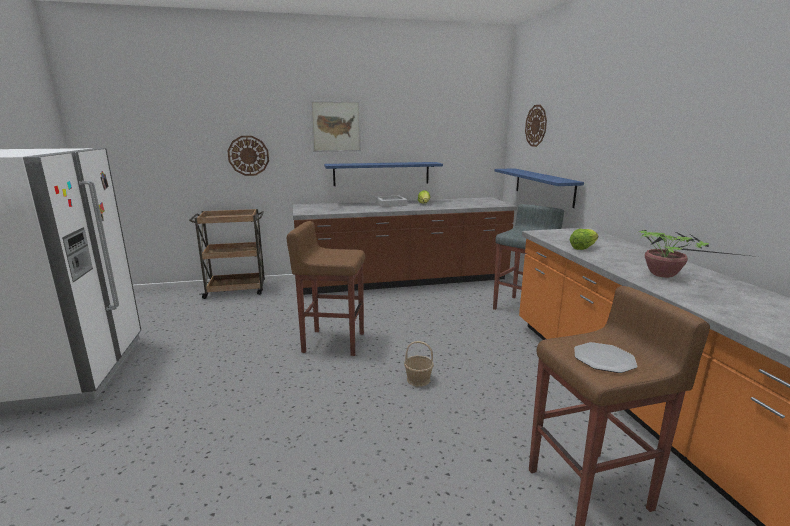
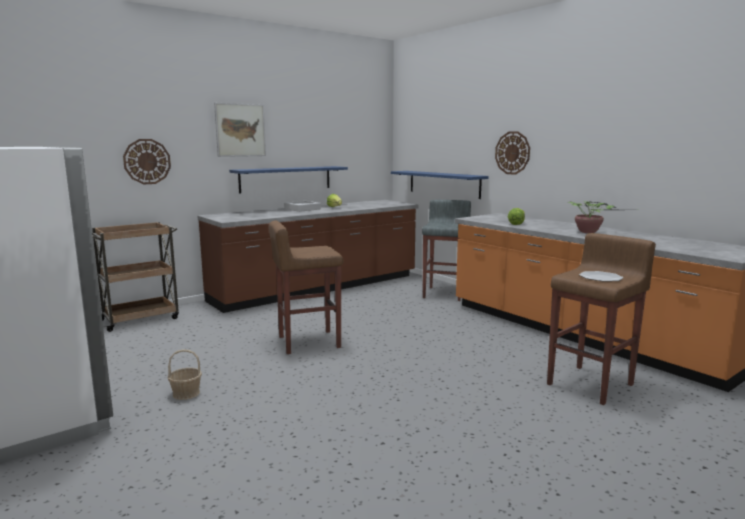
camera: 25 degrees left, 5 degrees down
(418, 379) = (415, 352): basket -> basket (186, 393)
(536, 125) = (429, 130): wall clock -> wall clock (512, 153)

